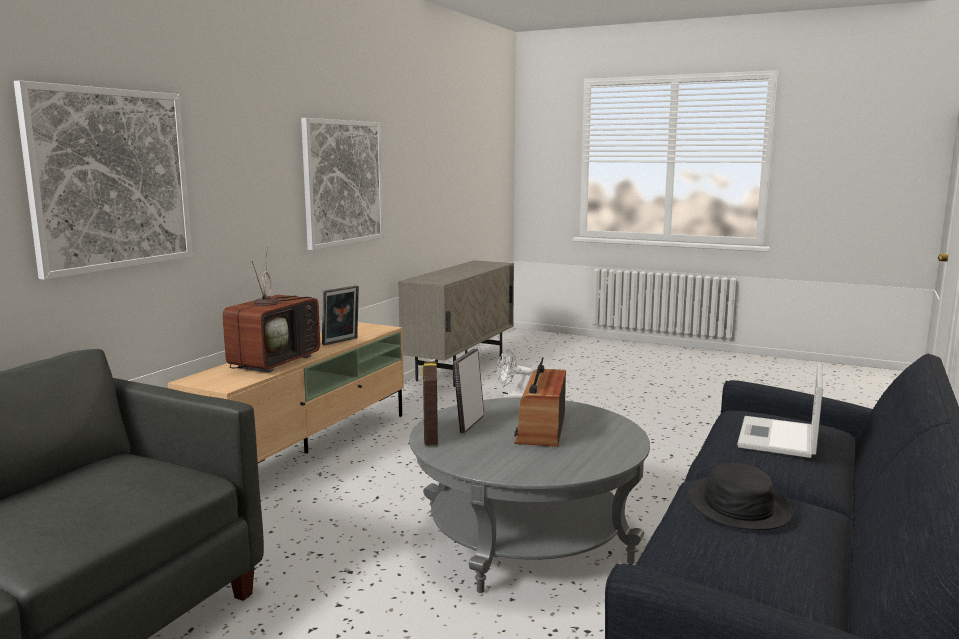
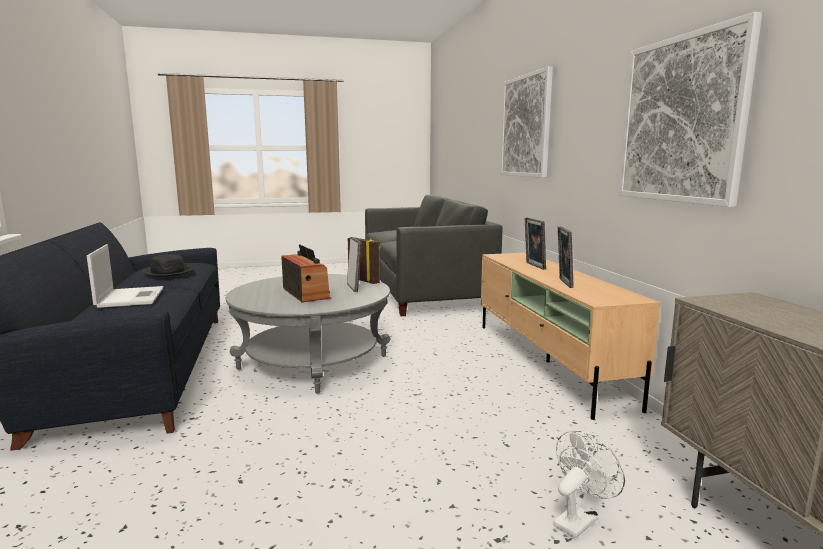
camera: 140 degrees right, 0 degrees up
(274, 361) = (533, 266): television -> picture frame

